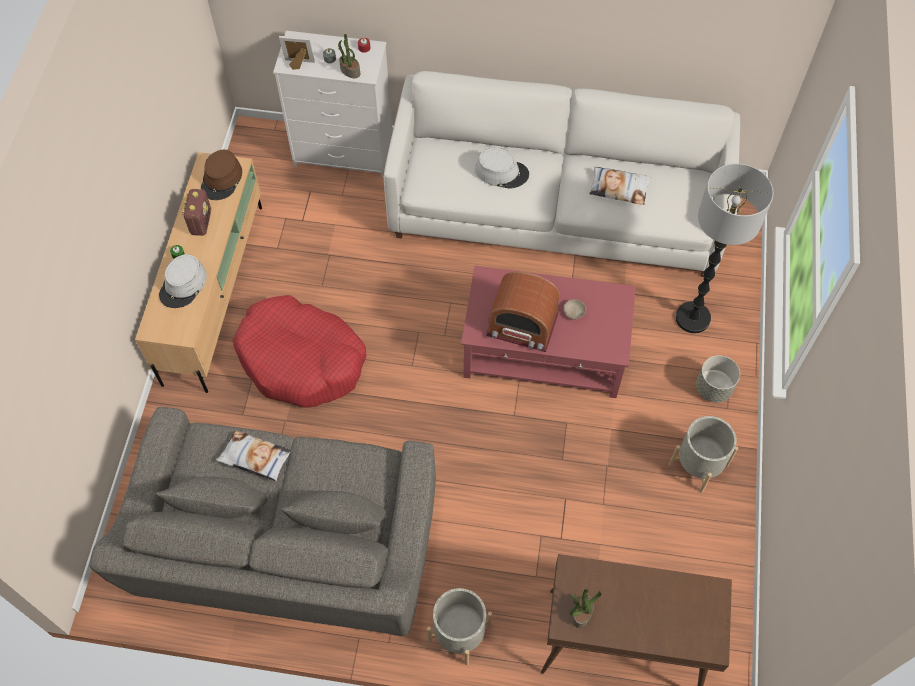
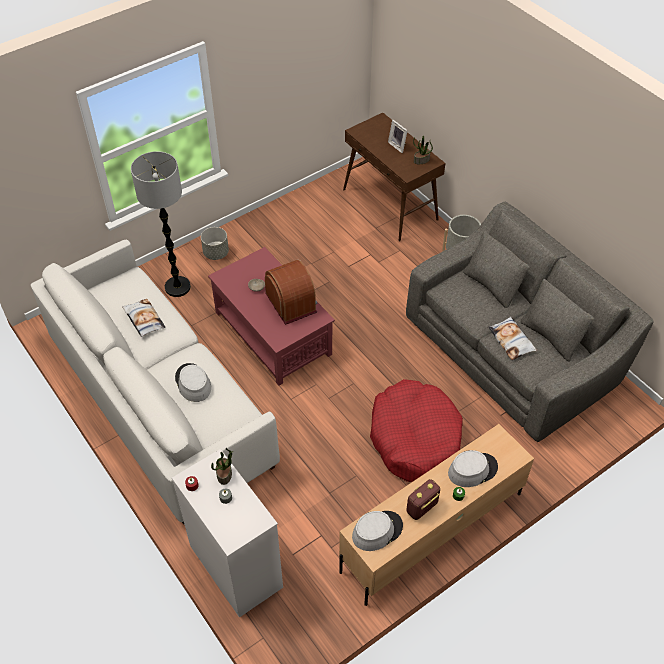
camera: 135 degrees left, 10 degrees down
(222, 179) = (377, 531): brown hat -> grey hat
(299, 65) = (253, 512): picture frame -> picture frame (398, 146)
(698, 464) = (269, 233): grey planter -> none

